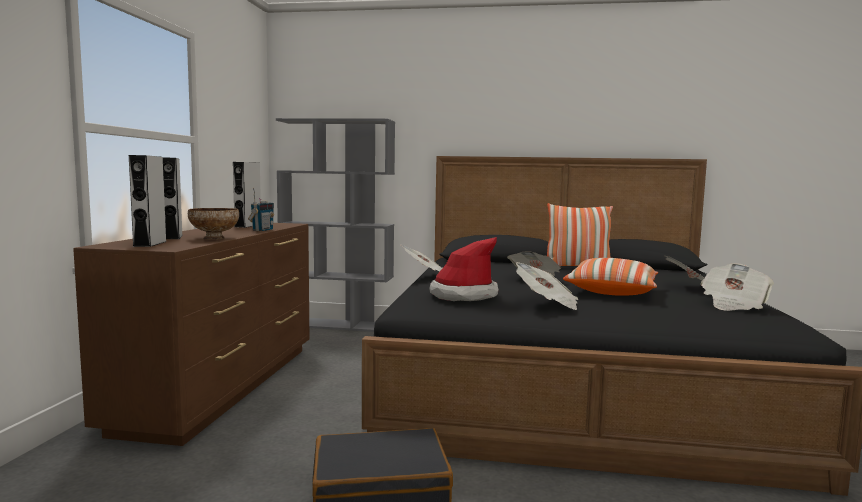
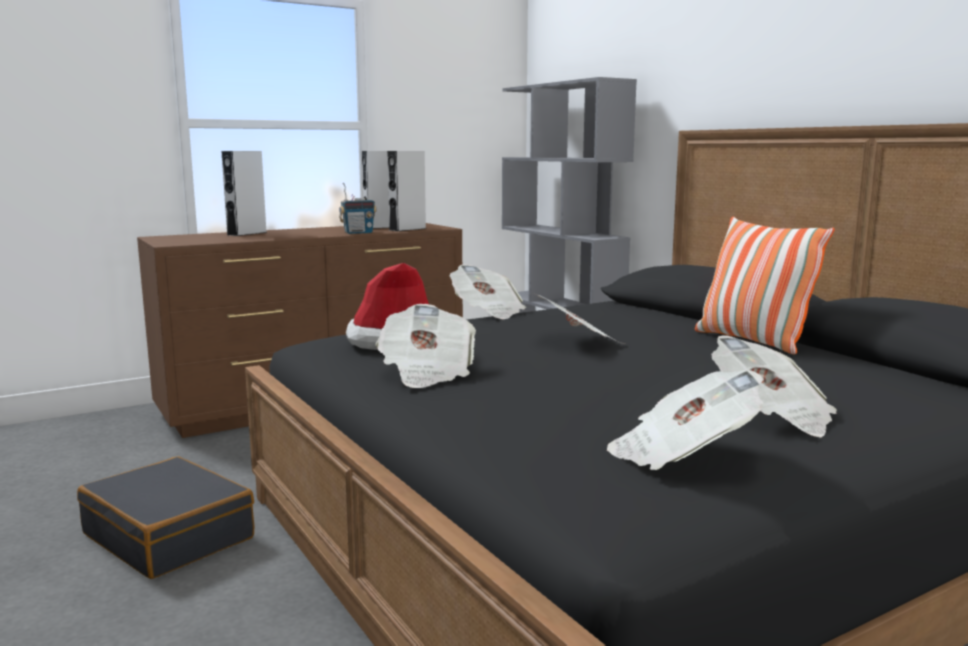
camera: 50 degrees right, 5 degrees up
(150, 244) = (189, 238): grey speaker -> grey speaker (407, 229)
(215, 238) = (262, 238): bowl -> none
(611, 291) = (593, 382): pillow -> none

